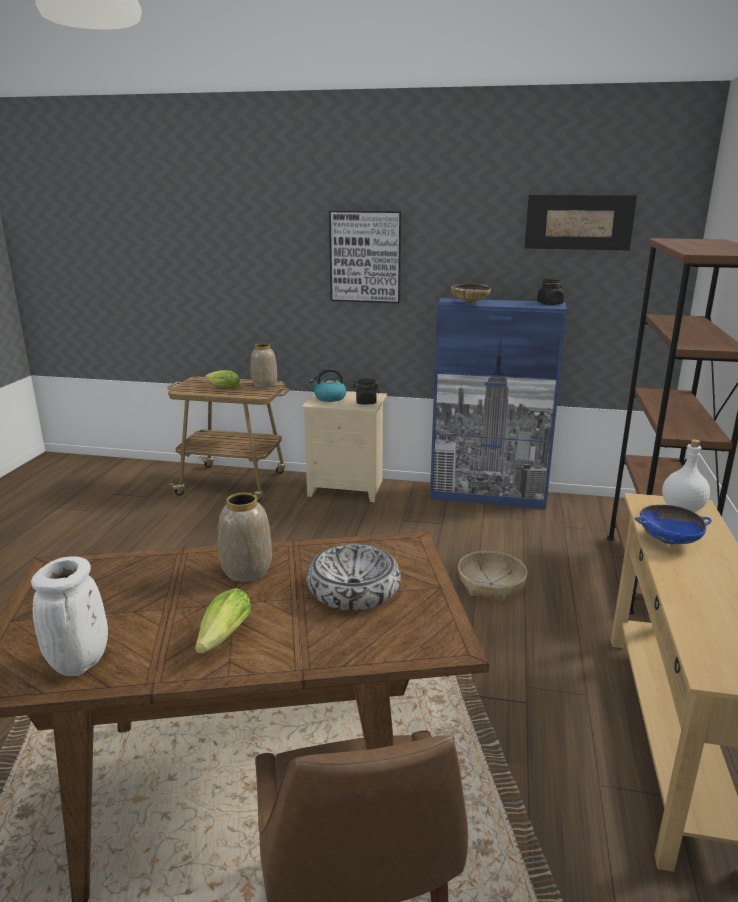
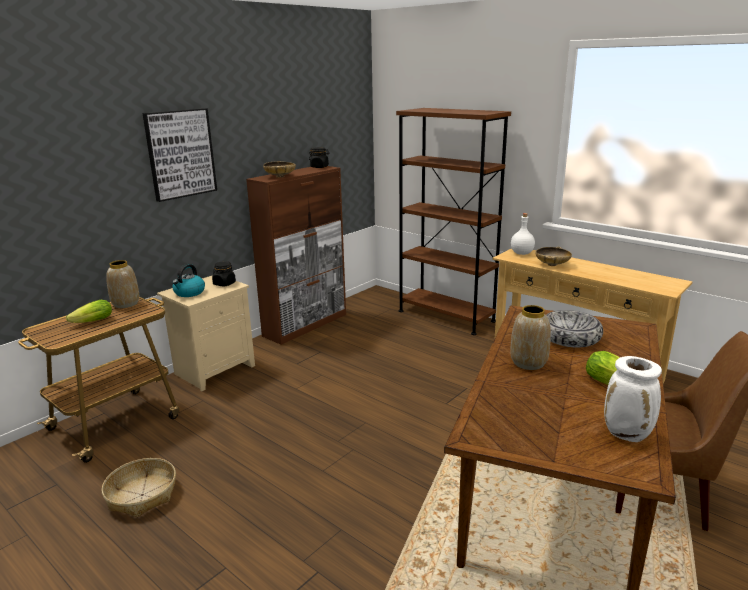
camera: 60 degrees left, 0 degrees up
(488, 496) = (306, 325): blue cabinet -> brown cabinet
(491, 584) = (411, 360): basket -> basket (142, 495)
(578, 222) = (317, 106): picture -> none
(668, 541) = (552, 265): blue bowl -> beige bowl

